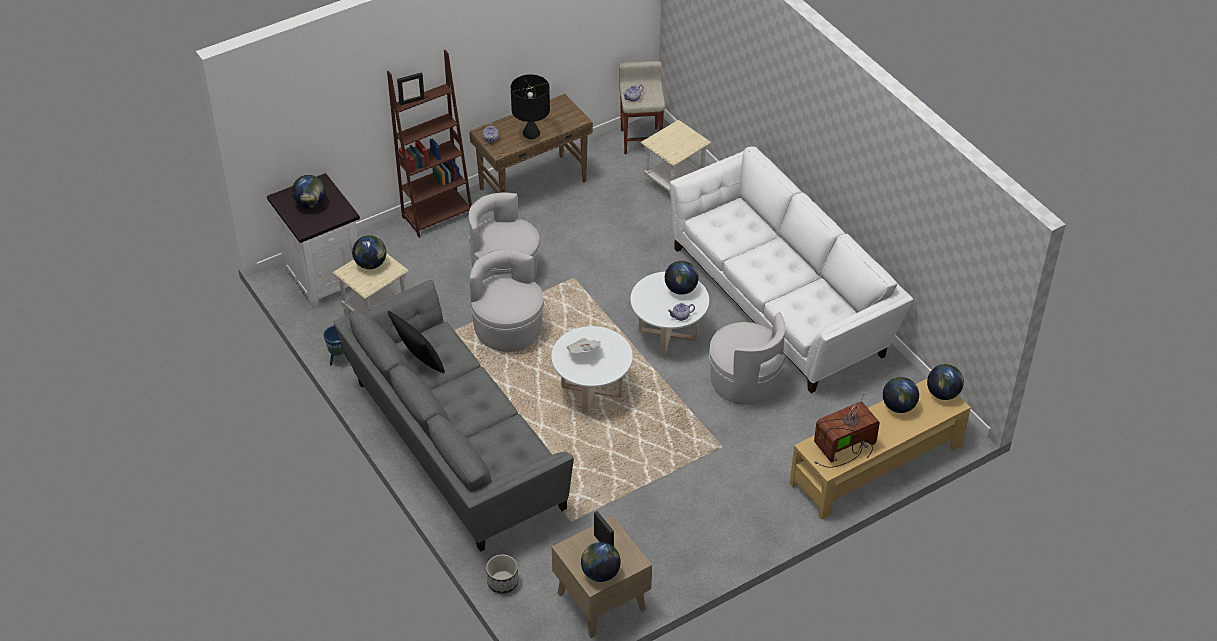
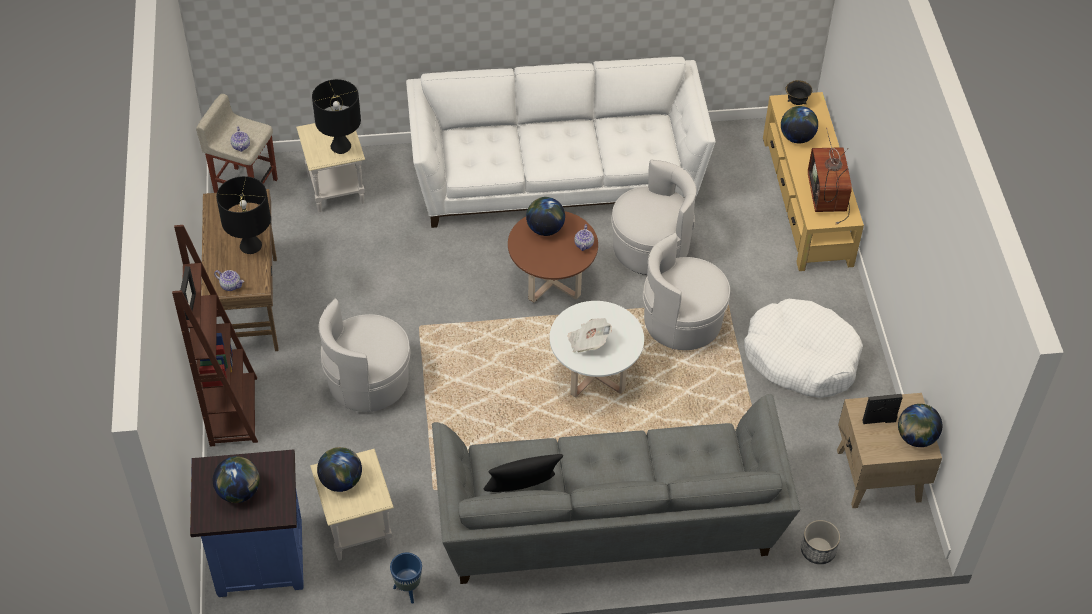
camera: 65 degrees left, 5 degrees up
(323, 276) = (257, 560): white cabinet -> blue cabinet
(508, 330) = (461, 412): white armchair -> white armchair (683, 322)
(668, 335) = (551, 282): white coffee table -> brown coffee table
(673, 148) = (341, 148): none -> black table lamp
(694, 513) = (801, 357): none -> white dog bed
(943, 393) = (796, 102): globe -> black bowl

